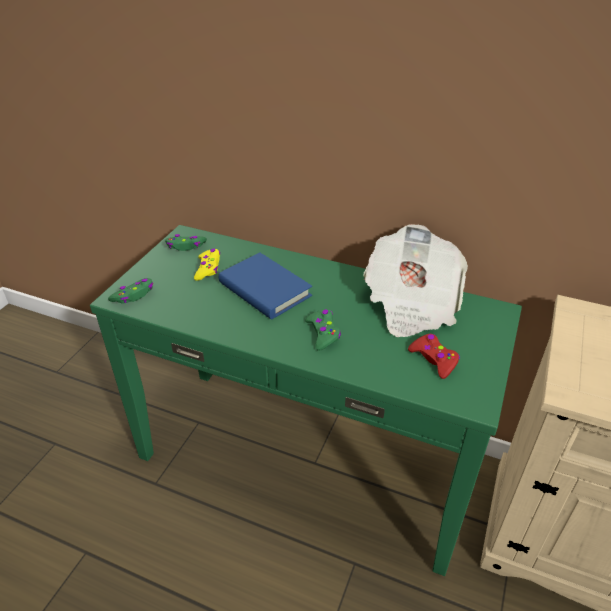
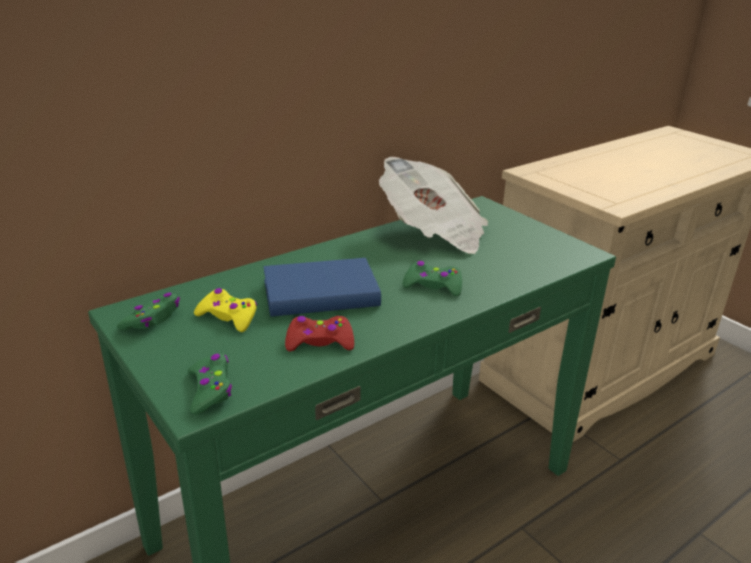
camera: 60 degrees left, 10 degrees down
(434, 359) = (518, 249): red game controller -> red game controller (319, 342)

